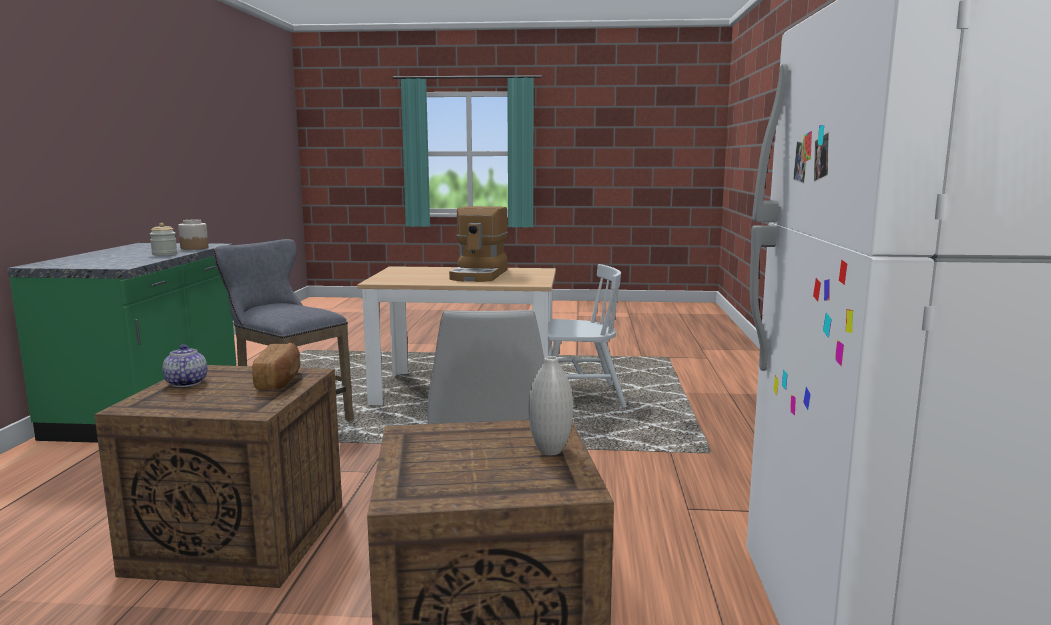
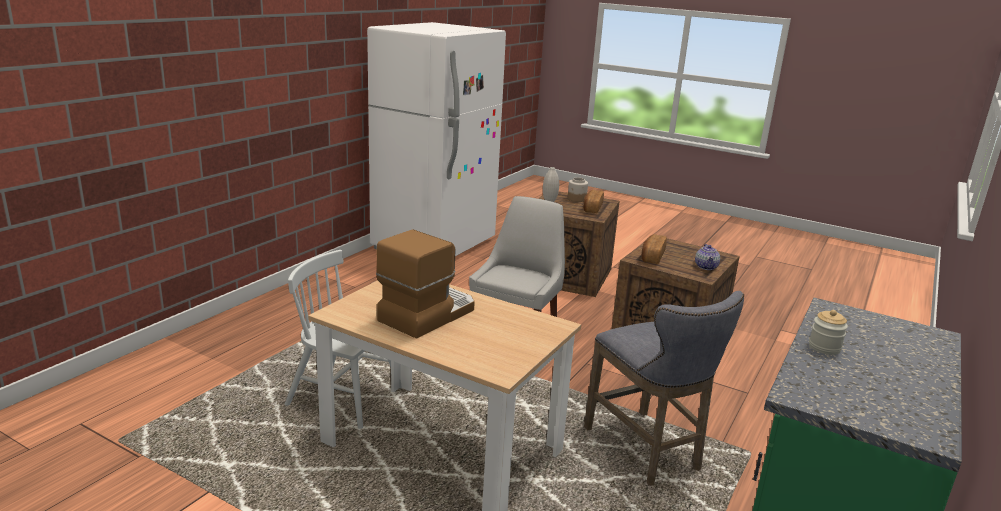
camera: 155 degrees left, 10 degrees up
(194, 248) = (808, 375): jar -> jar (576, 199)
(432, 458) = (592, 208): none -> bread

